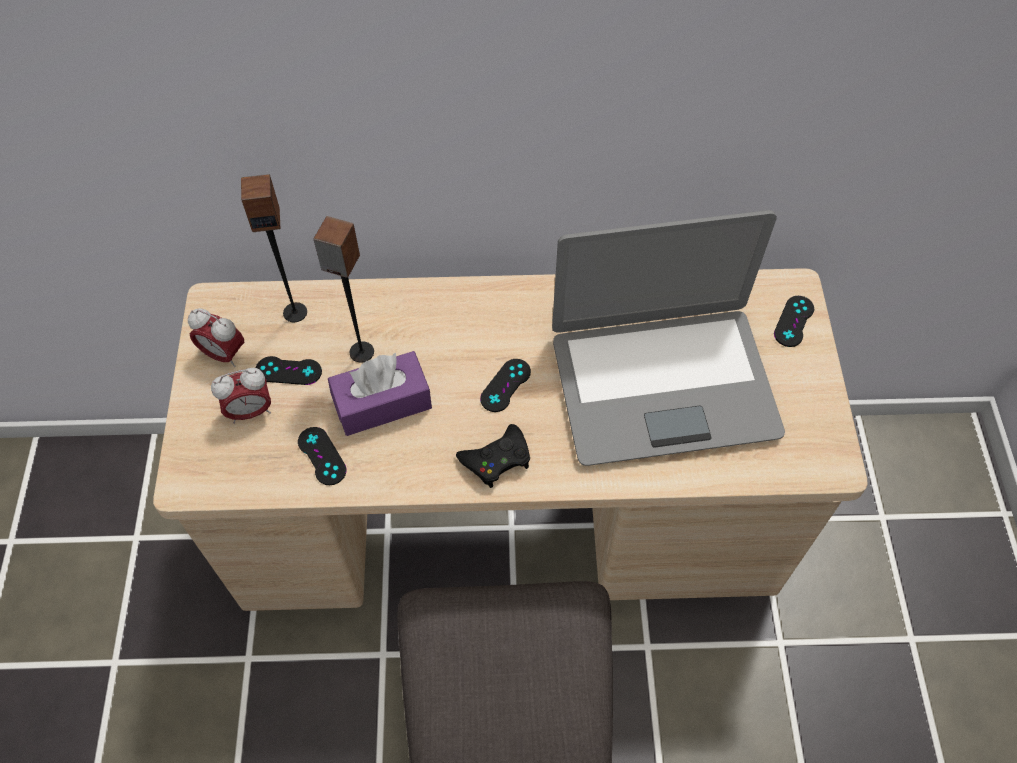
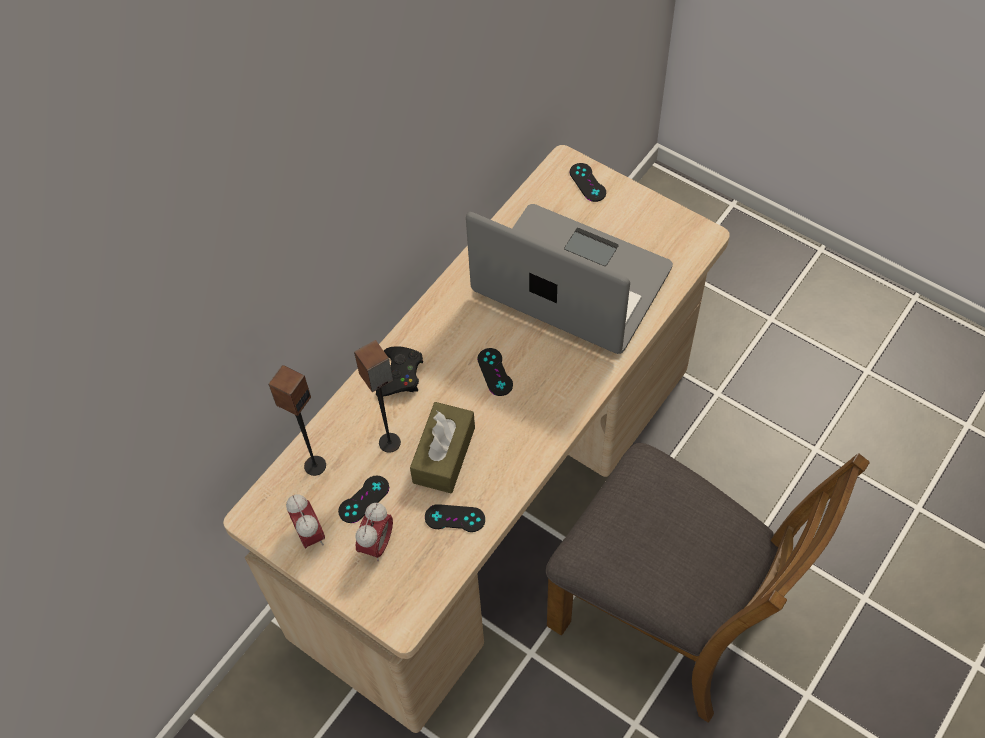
camera: 50 degrees left, 0 degrees up
(224, 354) = (310, 534): alarm clock -> alarm clock turned 90 degrees counterclockwise
(382, 403) = (444, 455): purple tissue box -> brown tissue box
(497, 459) = (547, 413): black game controller -> black game controller (400, 375)
(663, 383) = (571, 283): laptop -> laptop turned 90 degrees counterclockwise

